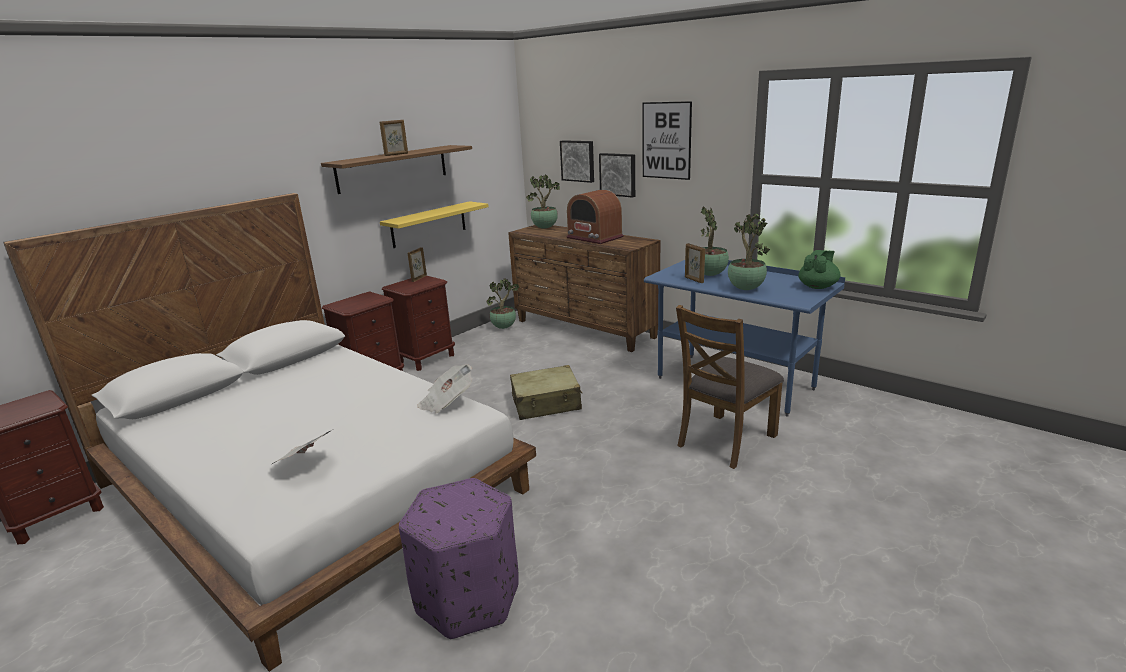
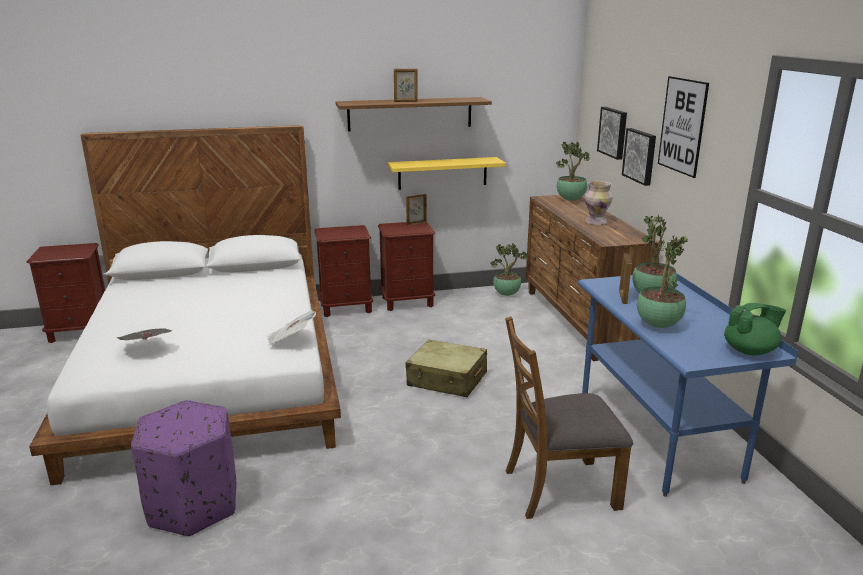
camera: 35 degrees right, 0 degrees up
(594, 237) = (596, 222): radio -> vase

